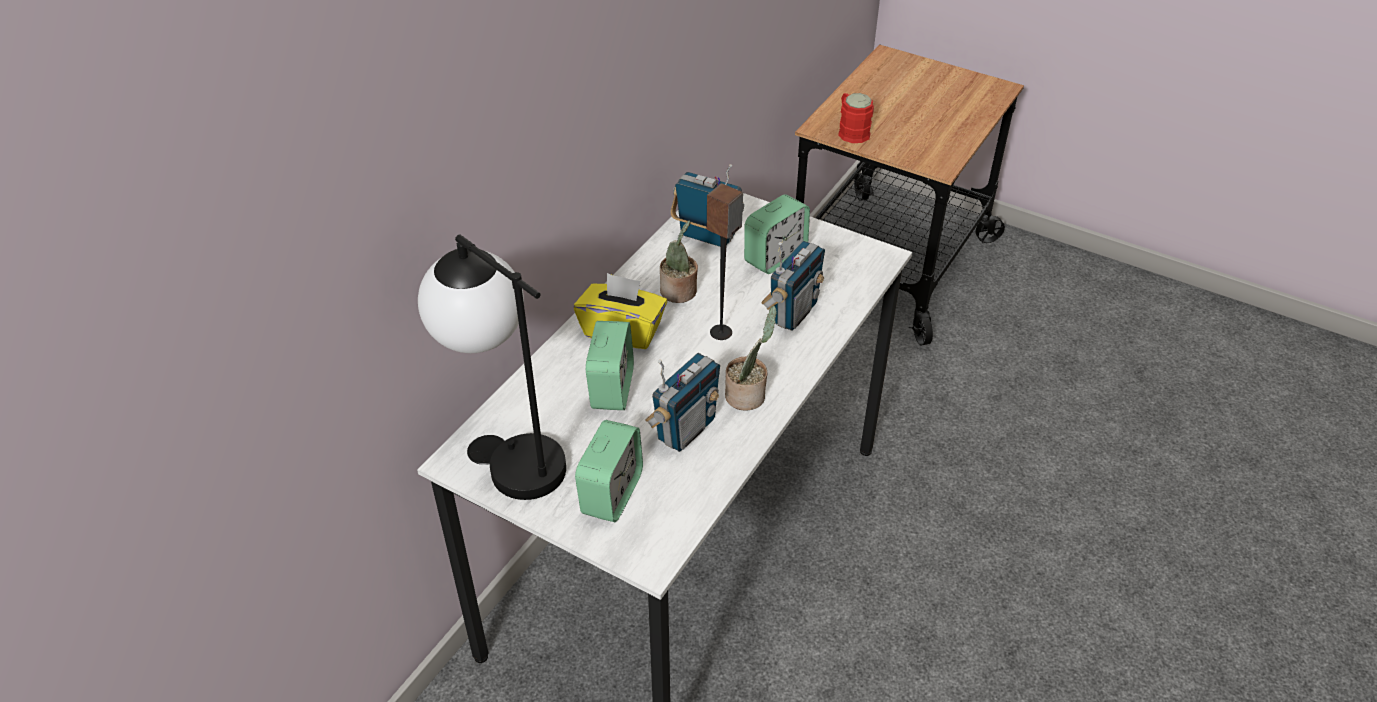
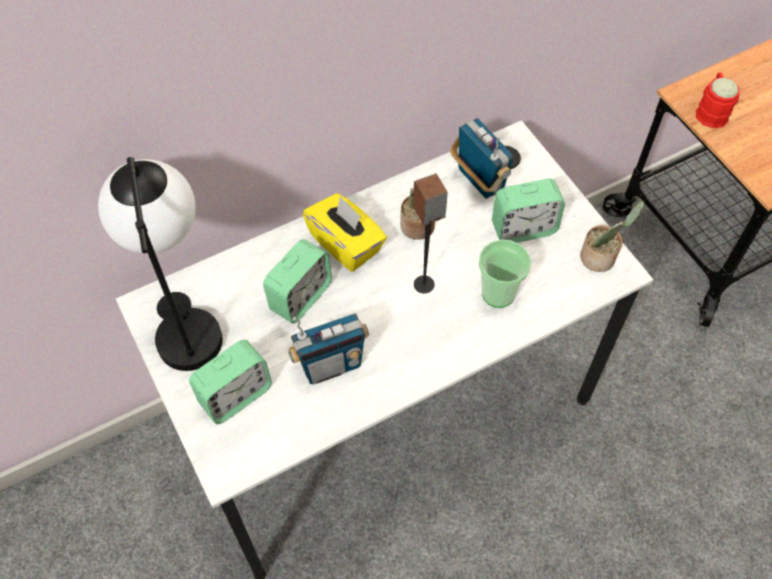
camera: 30 degrees right, 15 degrees up
(748, 395) = (403, 358): potted plant -> potted plant (600, 258)
(792, 312) = (498, 293): radio -> cup

